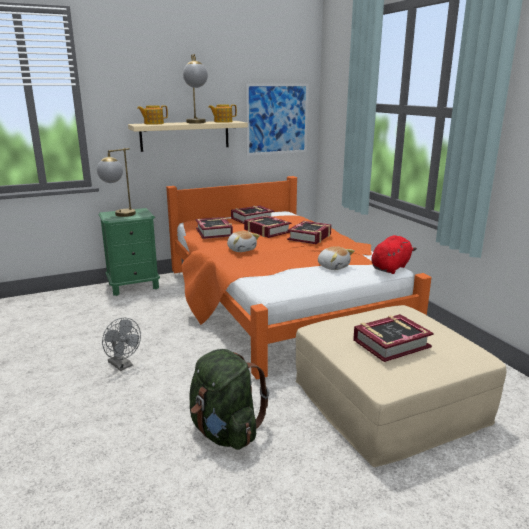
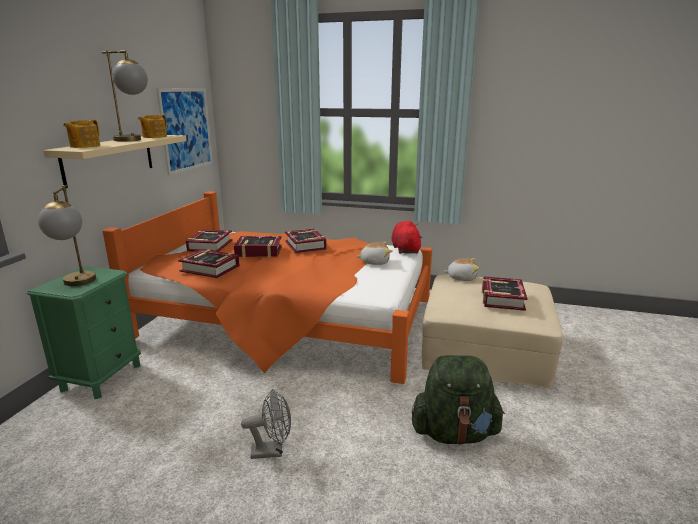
camera: 50 degrees left, 0 degrees up
(241, 249) = (279, 274): plush toy -> plush toy (461, 278)

